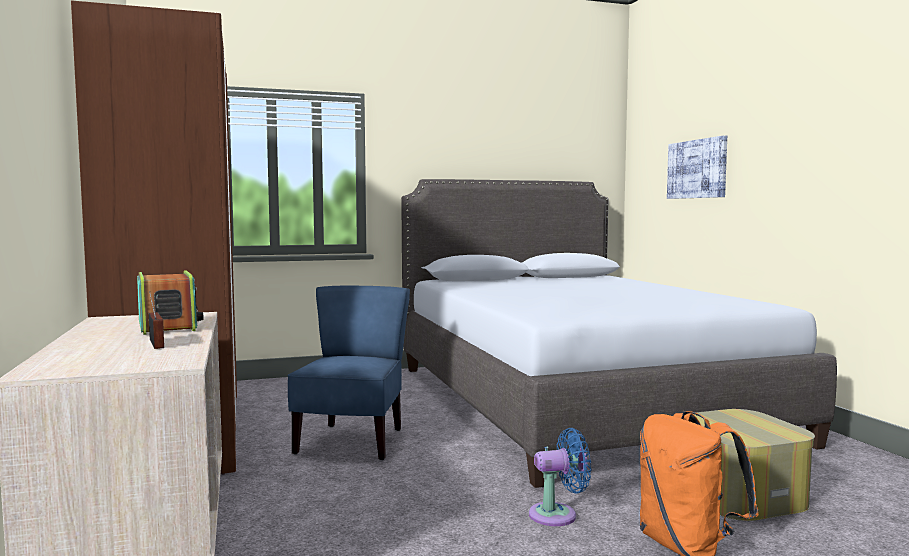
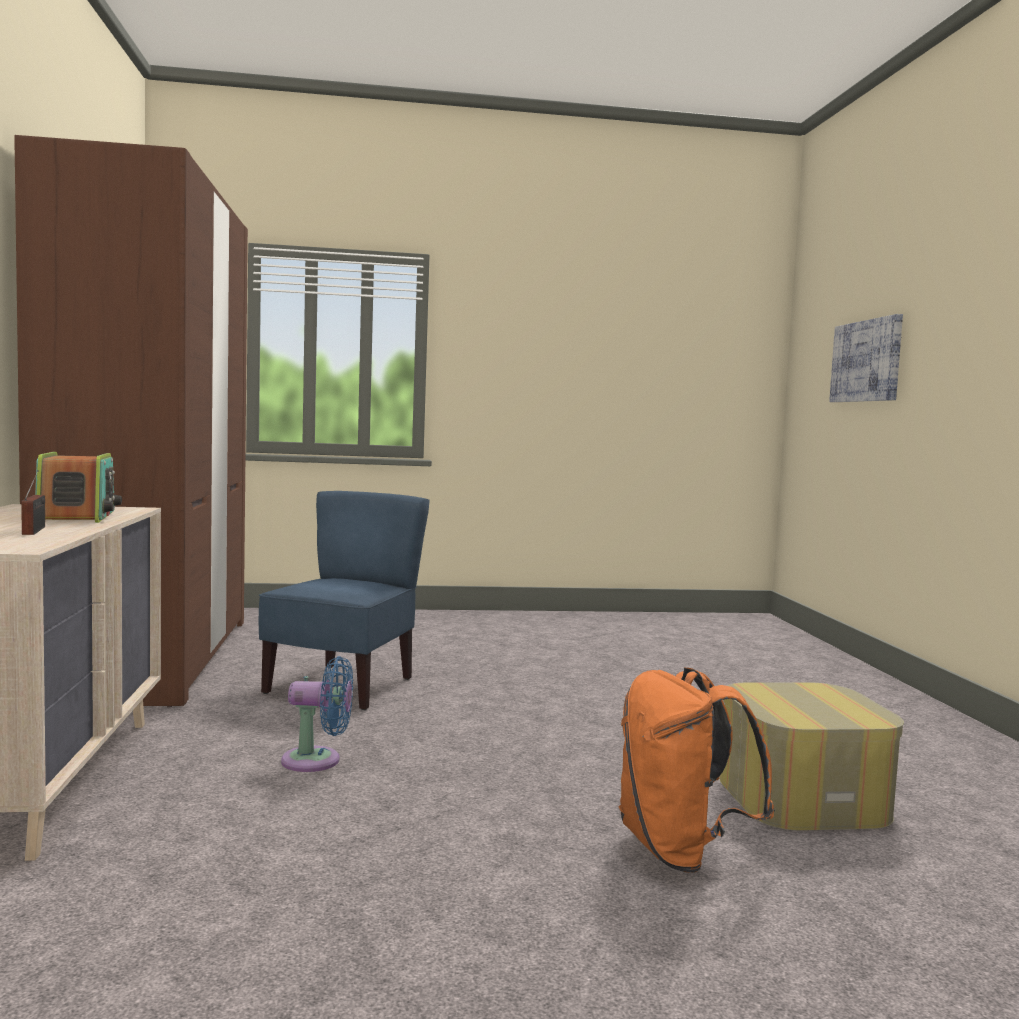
camera: 10 degrees right, 0 degrees up
(558, 515) = (537, 794): blue fan -> blue fan (317, 761)
(574, 401) = (659, 666): grey bed -> none

